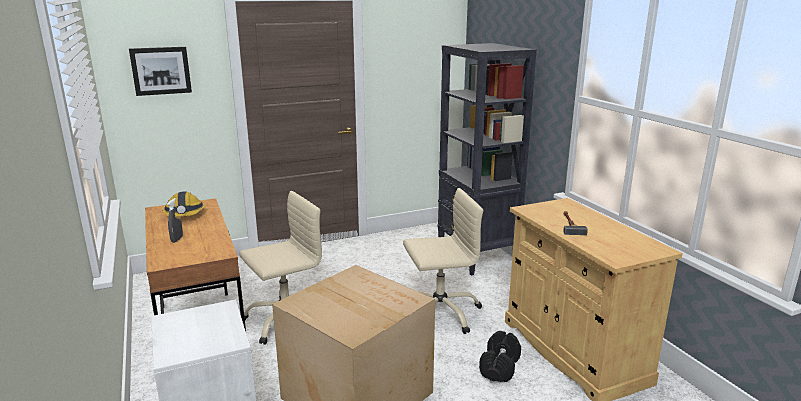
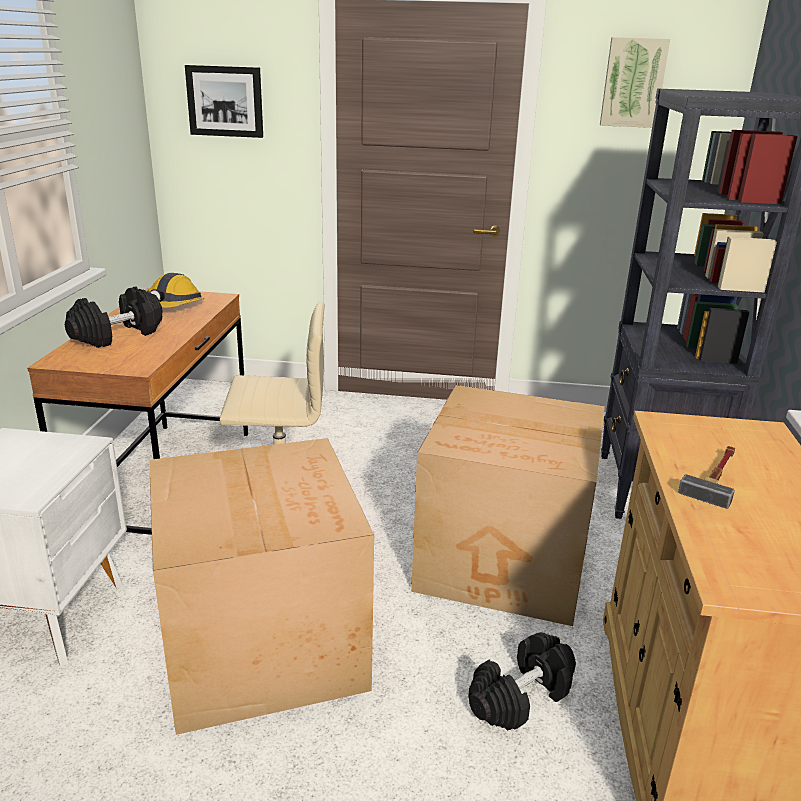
camera: 30 degrees right, 5 degrees up
(177, 239) = (117, 335): grey spray bottle -> black dumbbell
(411, 40) = (633, 83): none -> picture
(439, 312) = (505, 562): beige office chair -> cardboard box

